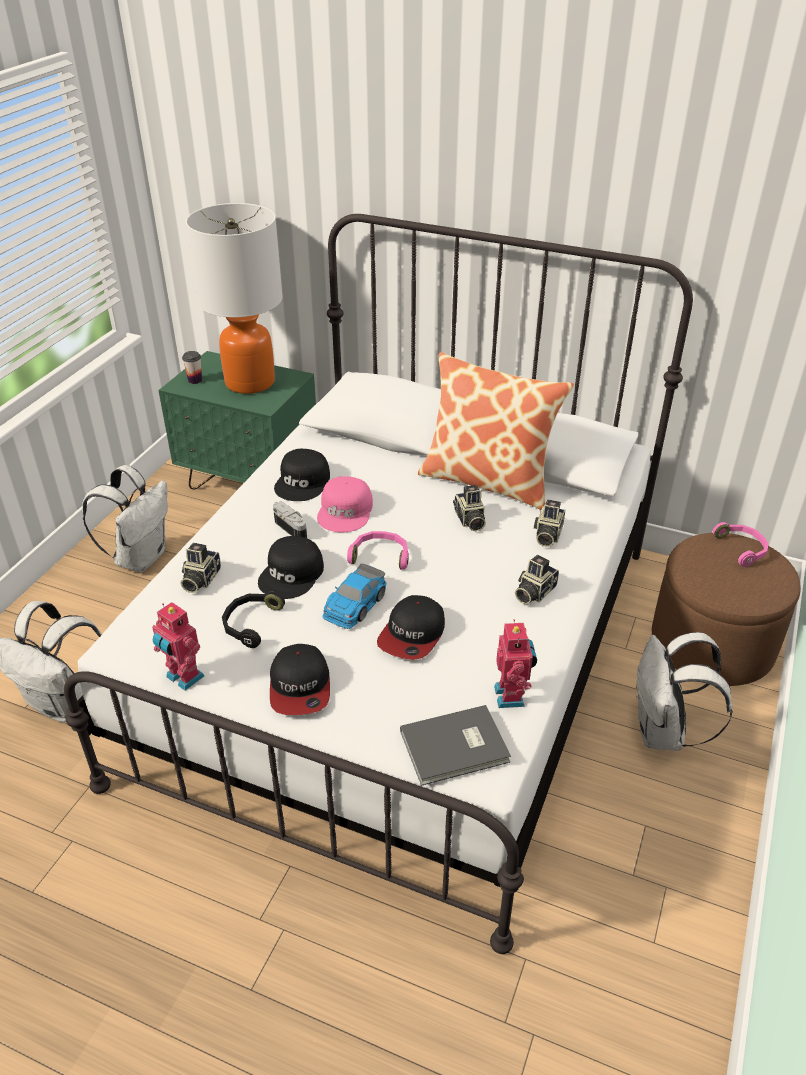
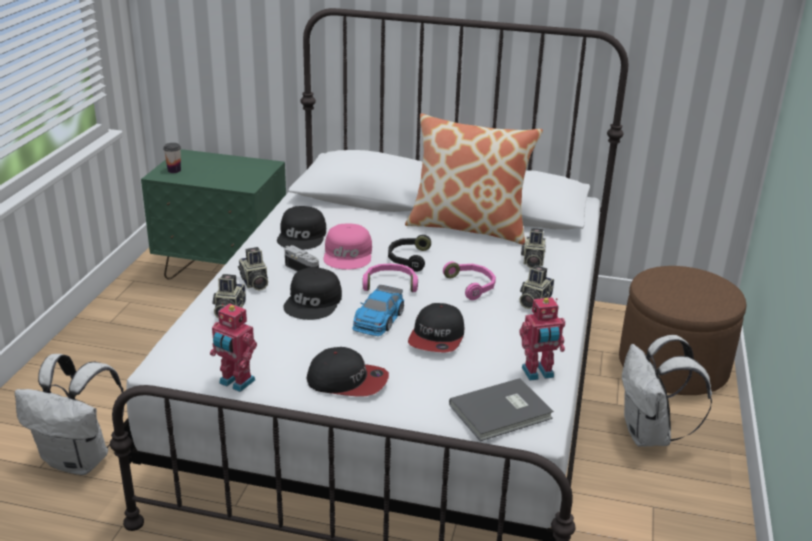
camera: 10 degrees left, 10 degrees down
(141, 557) = (129, 336): white backpack -> none
(249, 382) = (226, 170): table lamp -> none
(250, 623) = (286, 339): black headphones -> black headphones (408, 259)
(300, 687) = (347, 381): cap -> cap turned 60 degrees counterclockwise
(469, 520) = (461, 255): camera -> camera (254, 283)
(511, 696) = (538, 373): toy robot -> toy robot turned 90 degrees clockwise
(742, 548) = (690, 274): pink headphones -> pink headphones (472, 285)

